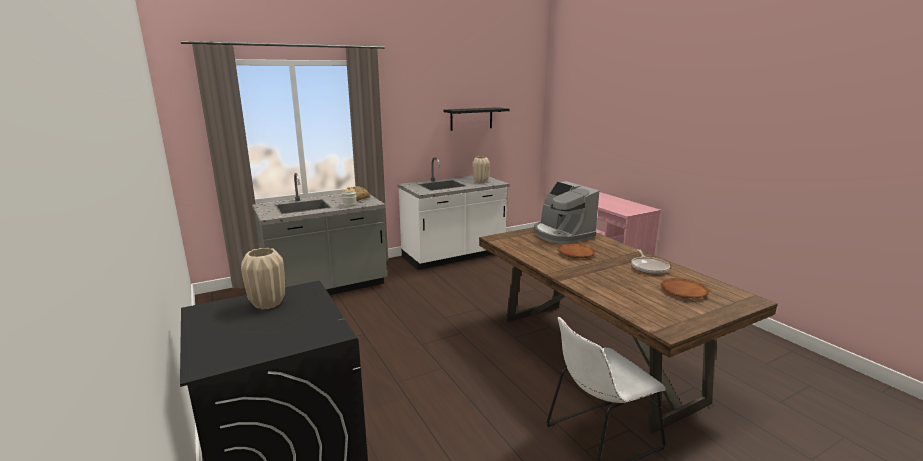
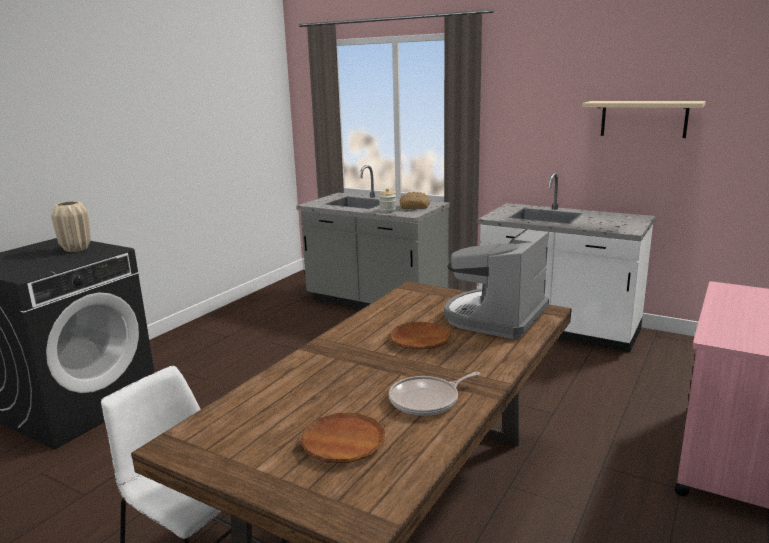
camera: 60 degrees right, 0 degrees up
(471, 119) = (643, 119): black shelf -> beige shelf
(481, 181) = (610, 223): beige vase -> none

